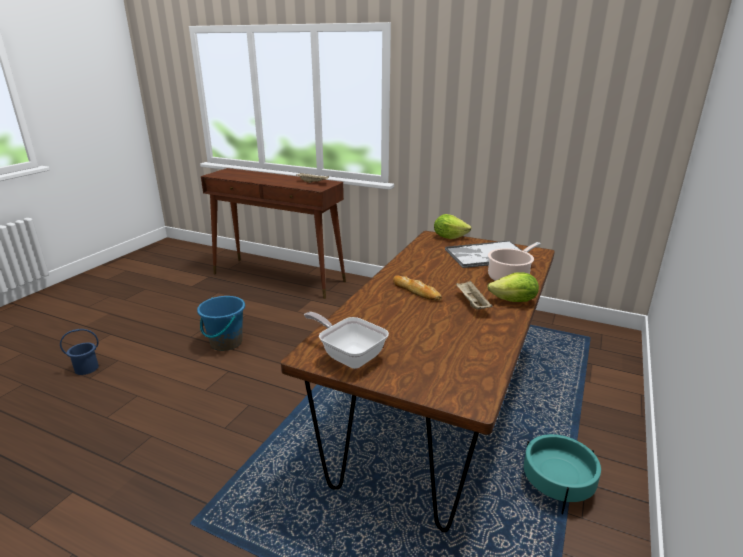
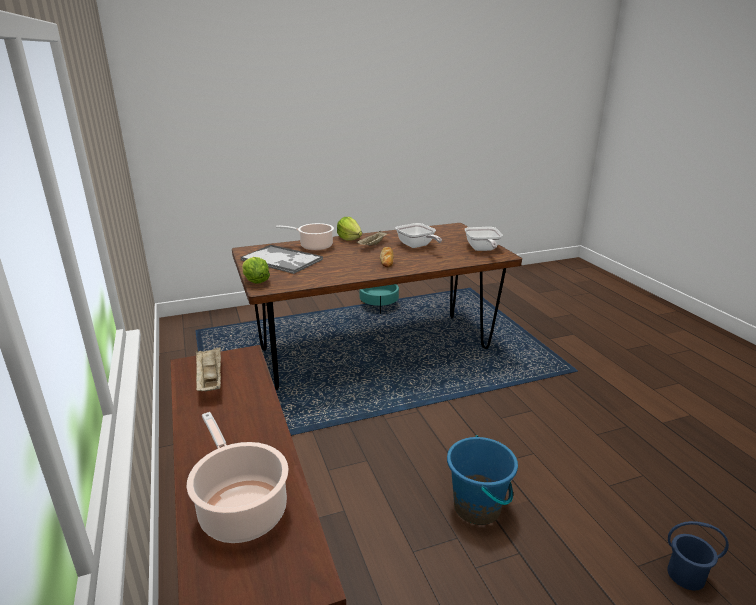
camera: 135 degrees left, 0 degrees up
(245, 175) = (241, 508): none -> cooking pot
(429, 324) = (417, 246): none -> frying pan

